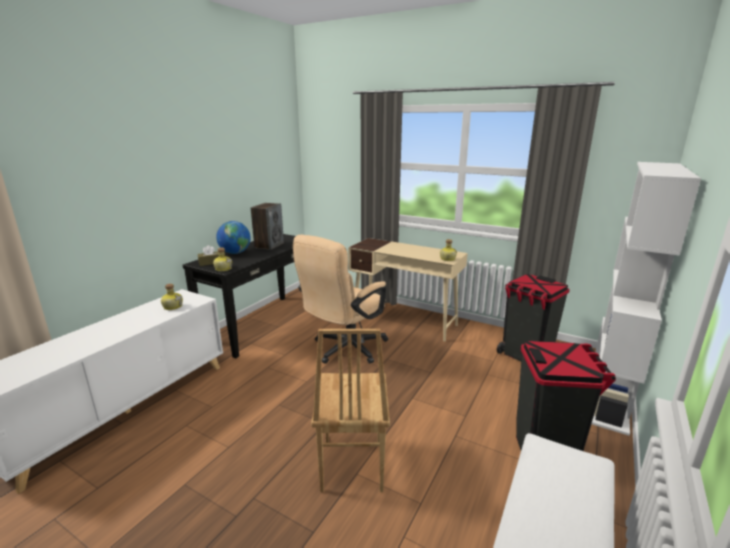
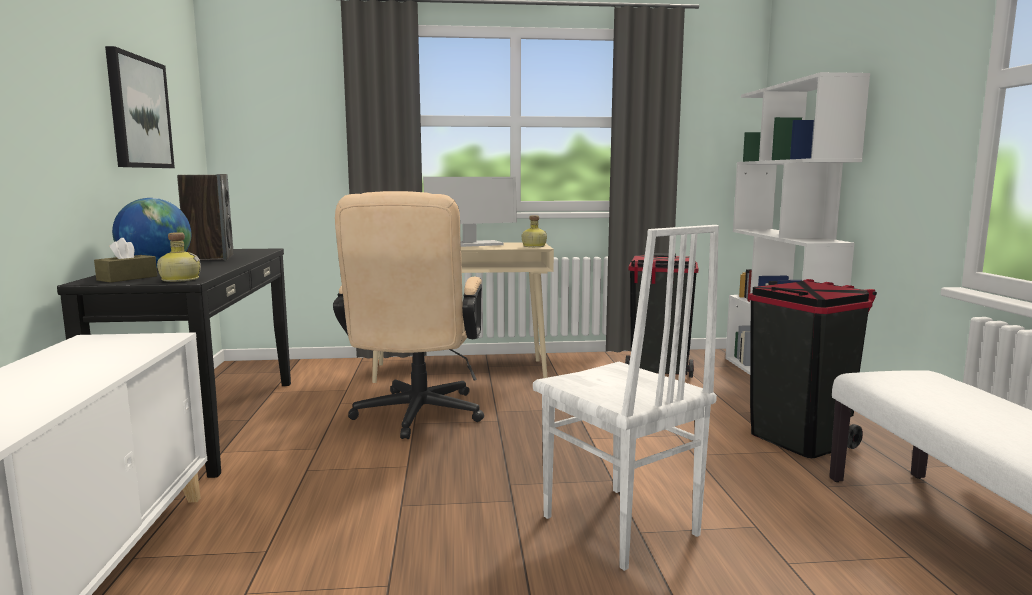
camera: 35 degrees left, 10 degrees down
(173, 306) = (111, 352): bottle -> none
(246, 171) = (138, 112): none -> picture
(351, 465) = (619, 527): brown chair -> white chair
(415, 249) = (469, 244): none -> monitor

